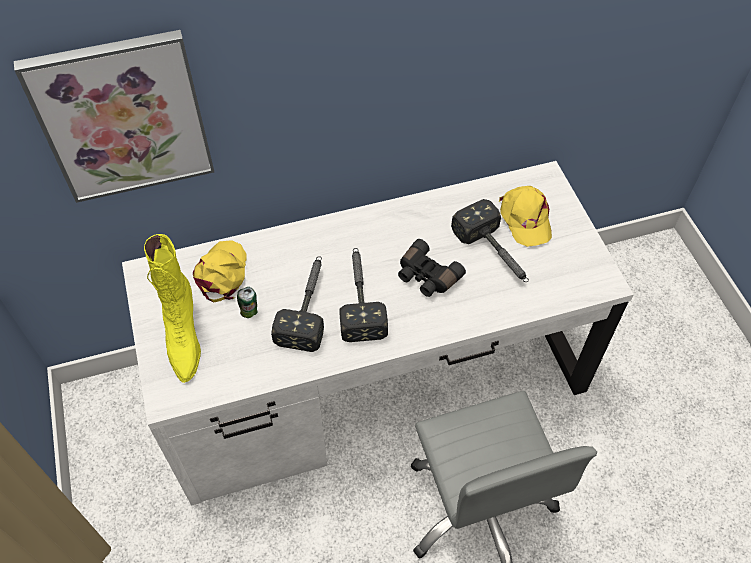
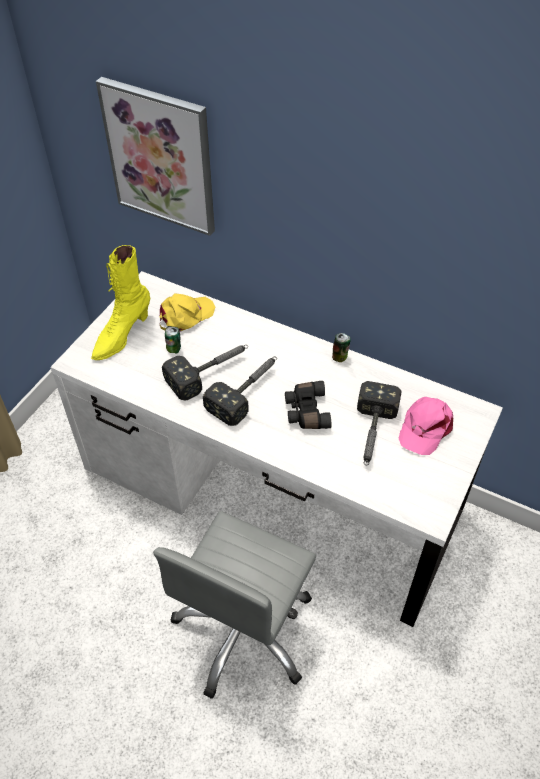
camera: 45 degrees right, 5 degrees down
(398, 209) = (340, 357): none -> can
(525, 219) = (425, 428): yellow cap -> pink cap

